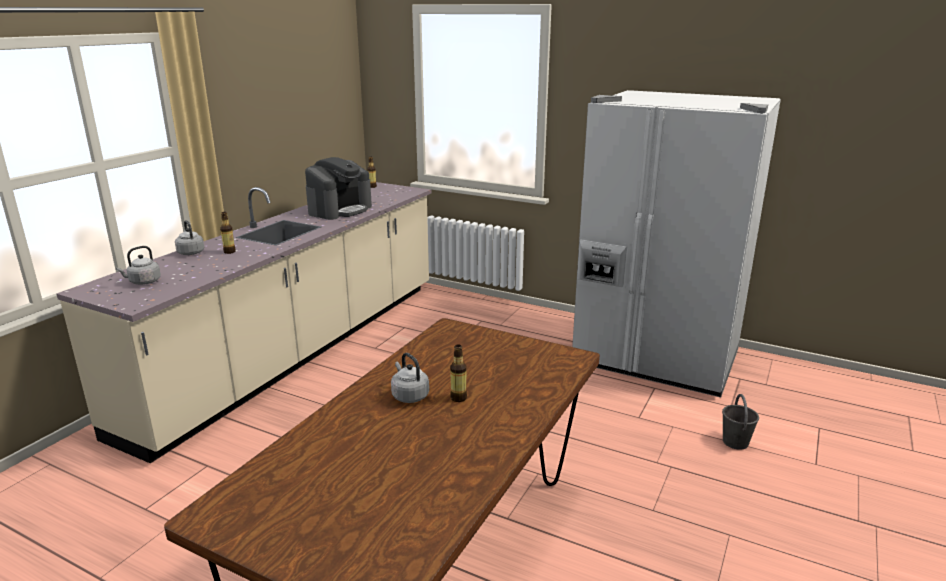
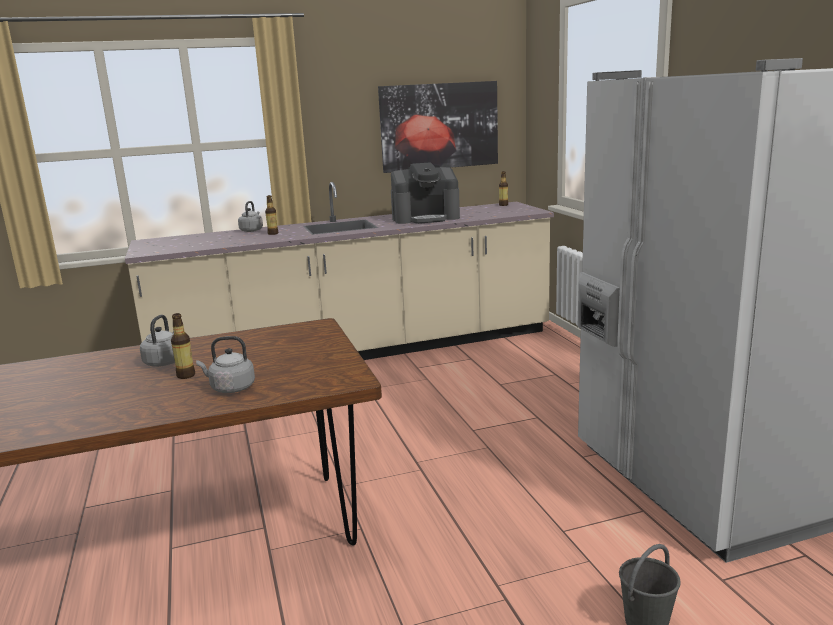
camera: 45 degrees right, 5 degrees down
(143, 282) = (181, 242): grey kettle -> grey kettle (230, 388)
(307, 118) = (439, 126): none -> picture

